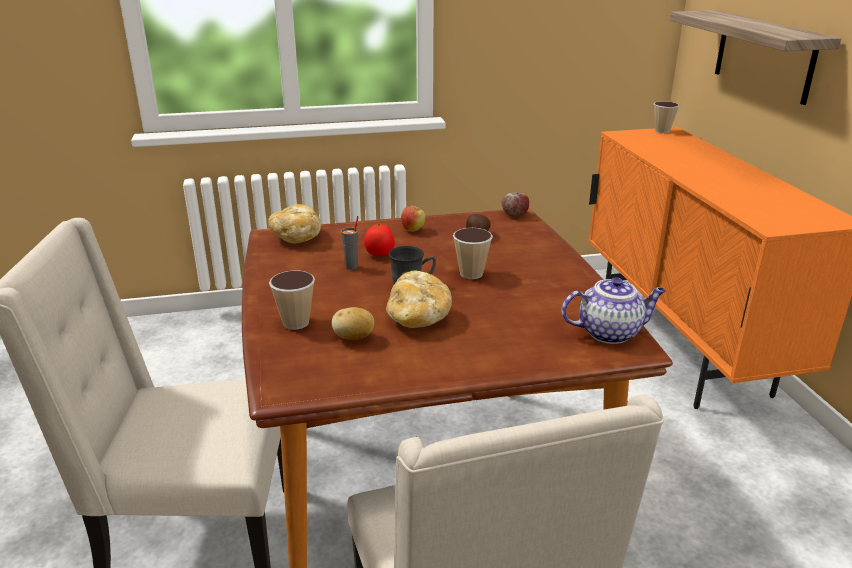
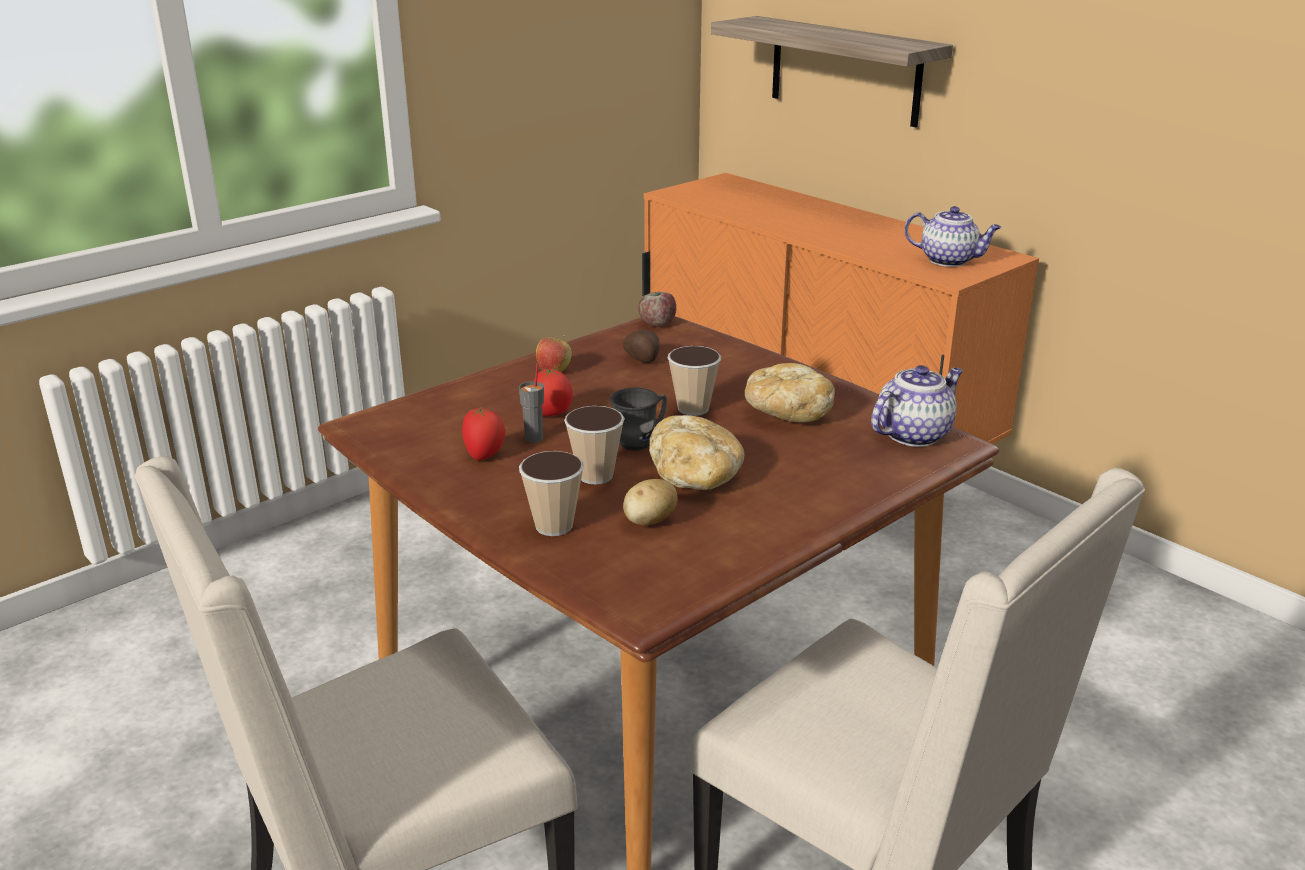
camera: 30 degrees left, 0 degrees up
(297, 237) = (405, 418): bread -> bread (786, 413)
(311, 270) = (485, 456): none -> tomato
(662, 131) = (715, 180): cup -> cup (595, 475)
(785, 214) = (949, 260): none -> teapot

